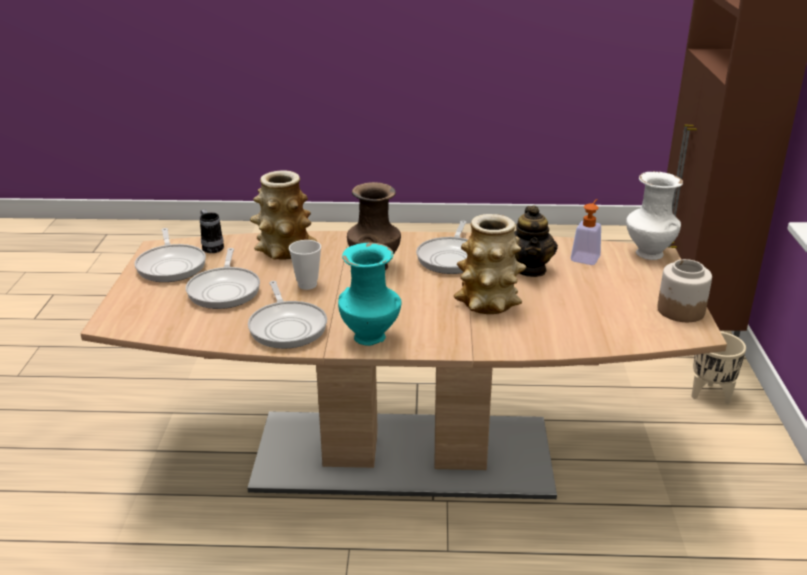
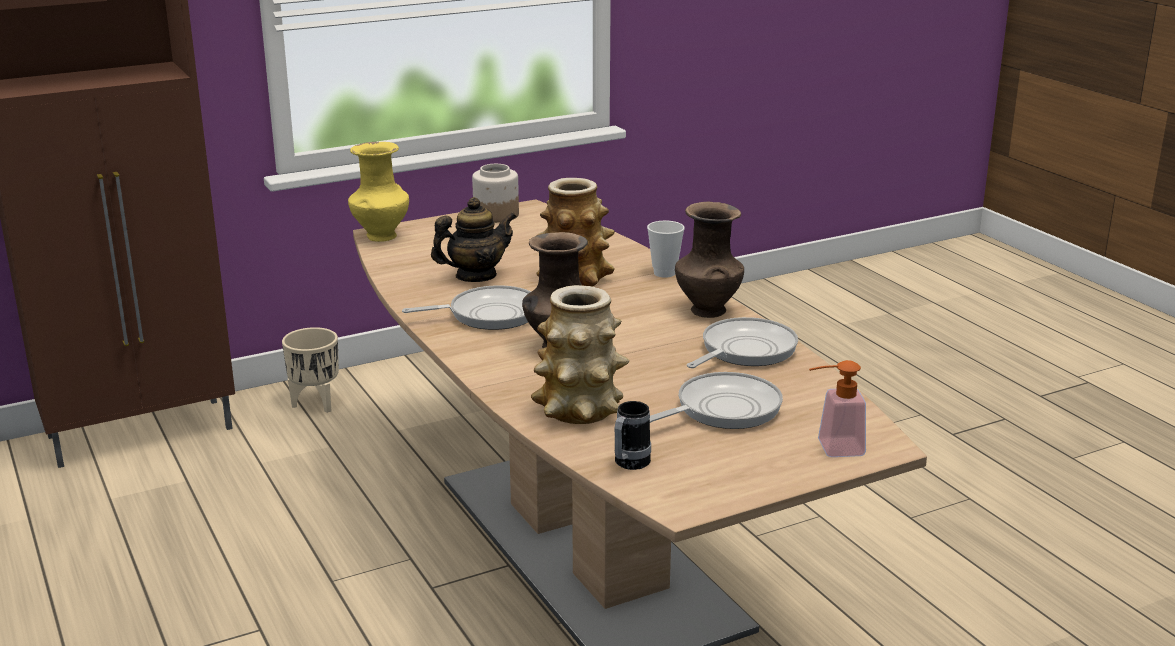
camera: 120 degrees left, 5 degrees down
(171, 265) = (714, 471): frying pan -> none
(307, 285) = (648, 368): cup -> cup (664, 273)
(371, 338) = (707, 310): turquoise vase -> brown vase
(586, 256) = (416, 258): soap dispenser -> soap dispenser (832, 449)
(648, 253) = (380, 237): white vase -> yellow vase

